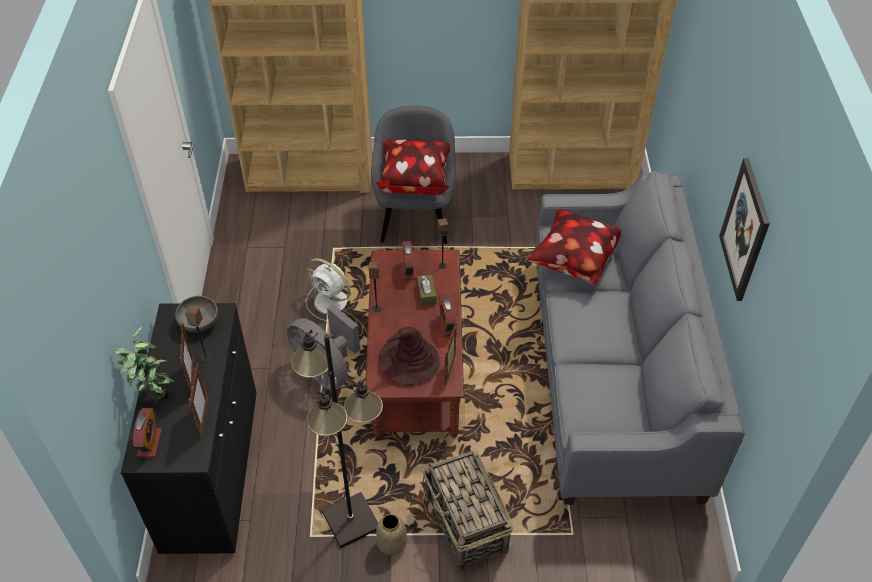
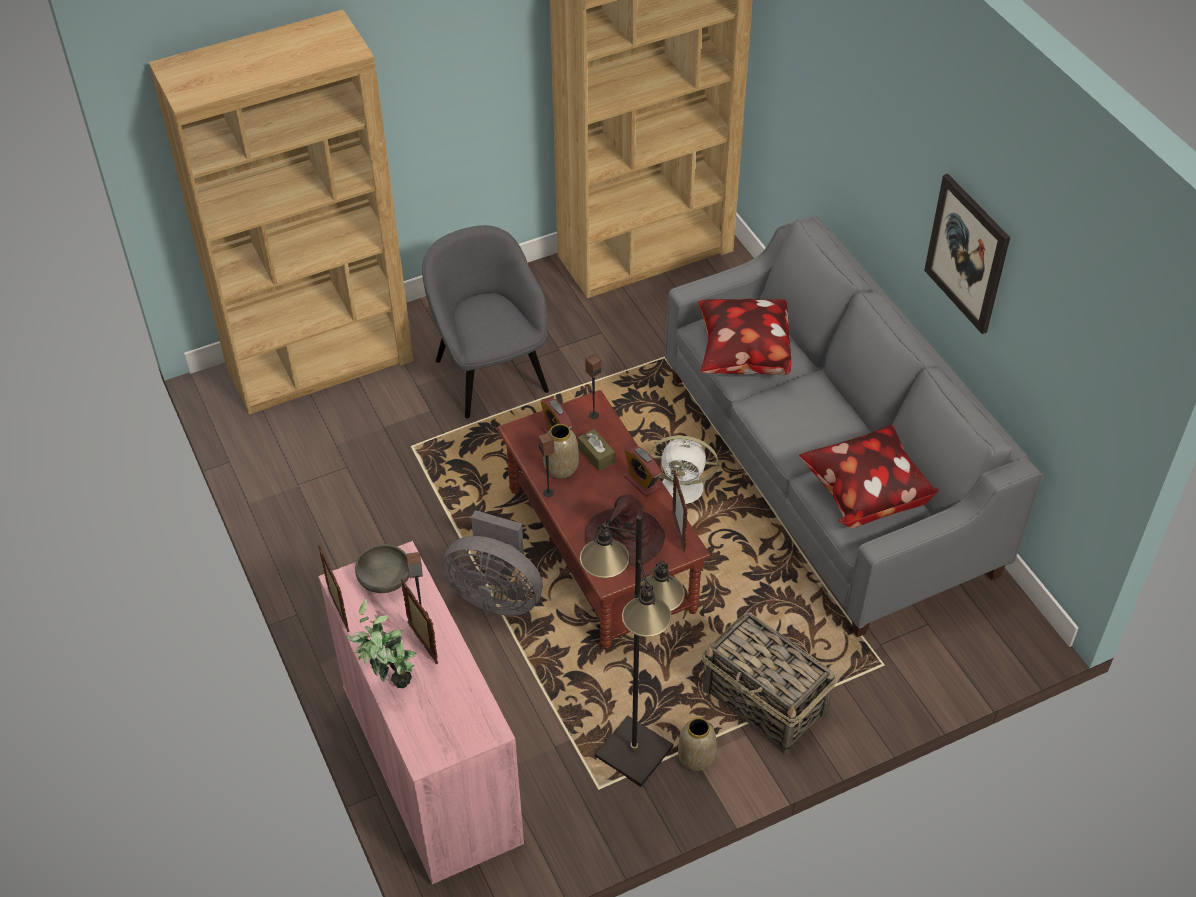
camera: 25 degrees left, 0 degrees up
(149, 443) = (424, 735): alarm clock -> none
(204, 418) = (469, 683): picture frame -> picture frame (338, 612)
(211, 470) = (431, 765): black cabinet -> pink cabinet
(332, 302) = (452, 512): white fan -> white fan (684, 488)
(396, 294) = (561, 468): none -> vase
(414, 180) = (493, 324): pillow -> pillow (863, 494)

